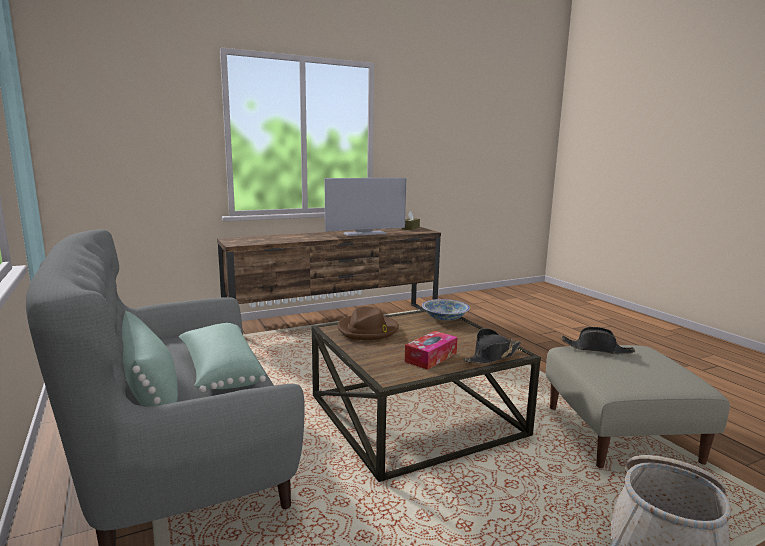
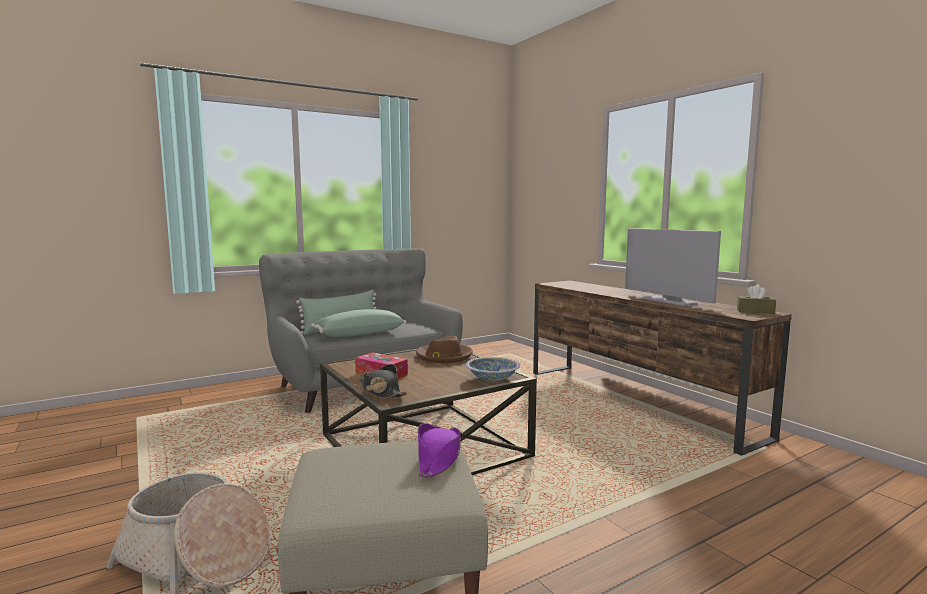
camera: 85 degrees right, 5 degrees down
(597, 349) = (439, 458): black hat -> purple hat

